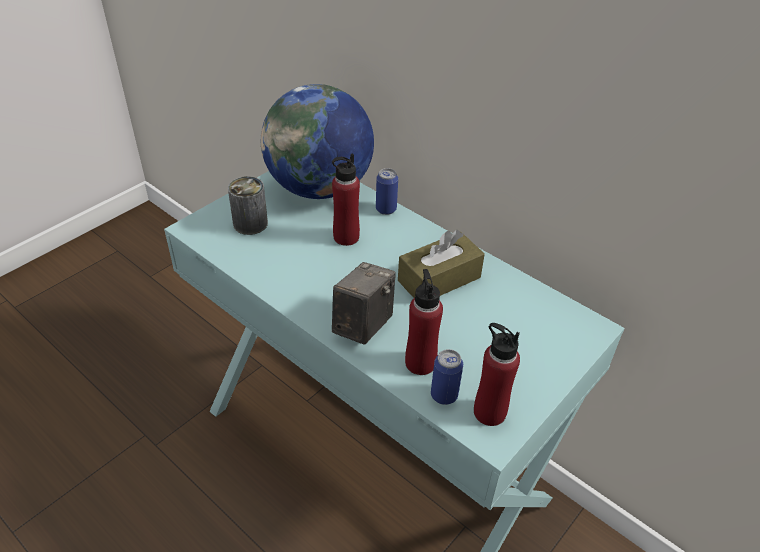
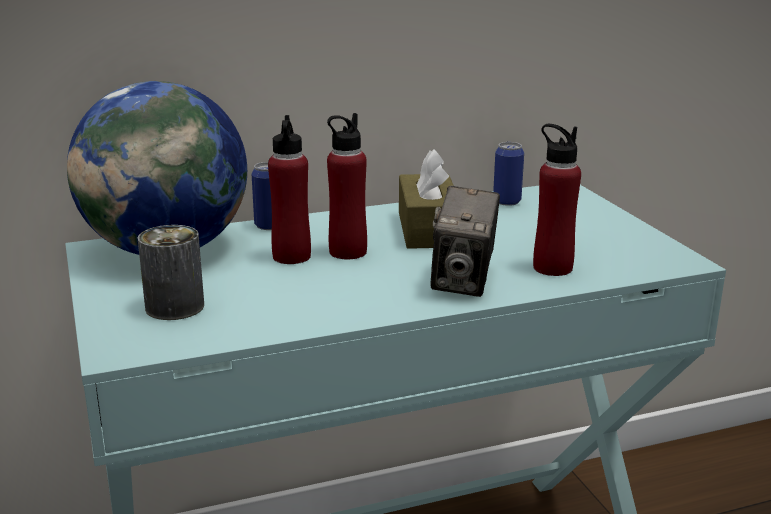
camera: 60 degrees left, 20 degrees down
(363, 324) = (463, 281): camera -> camera turned 135 degrees counterclockwise
(444, 395) = (609, 268): can -> can (507, 201)
(489, 412) = (646, 254): red bottle -> red bottle (347, 252)

